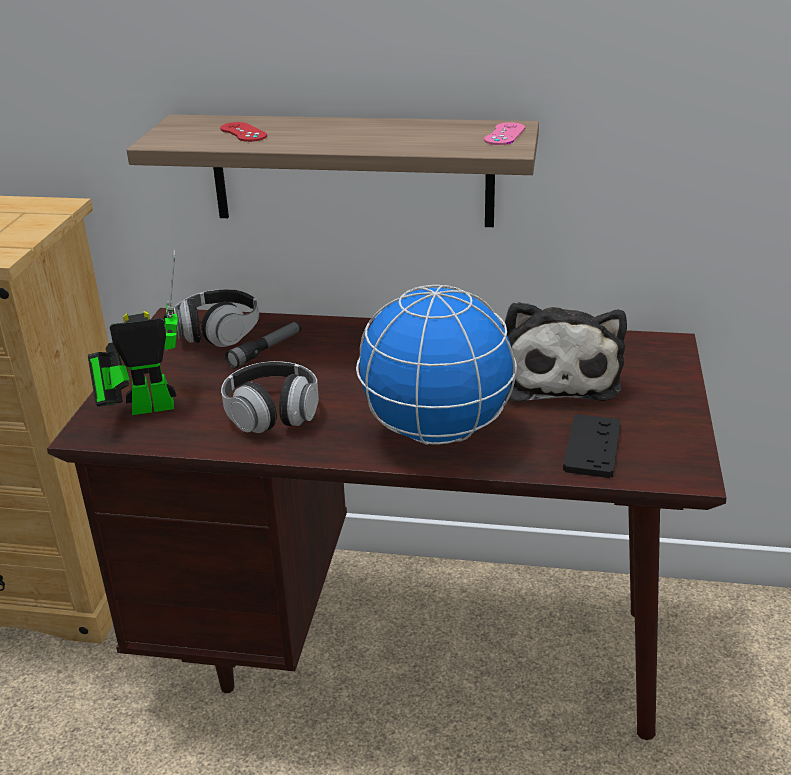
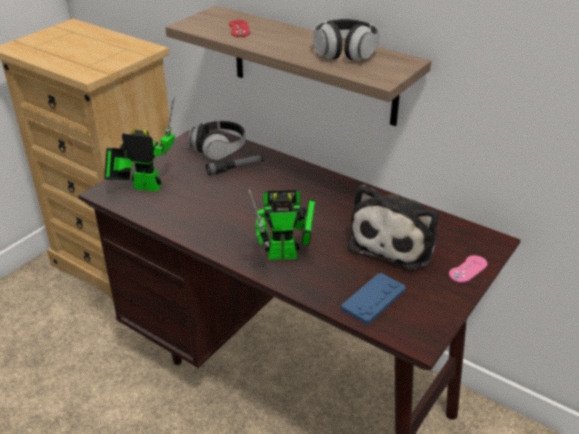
camera: 25 degrees right, 5 degrees up
(272, 414) = (205, 212): headphones -> headphones (345, 52)
(436, 431) = (287, 254): globe -> toy robot
(504, 134) = (394, 67): pink game controller -> pink game controller (468, 269)
(592, 447) = (373, 299): black game controller -> blue game controller

